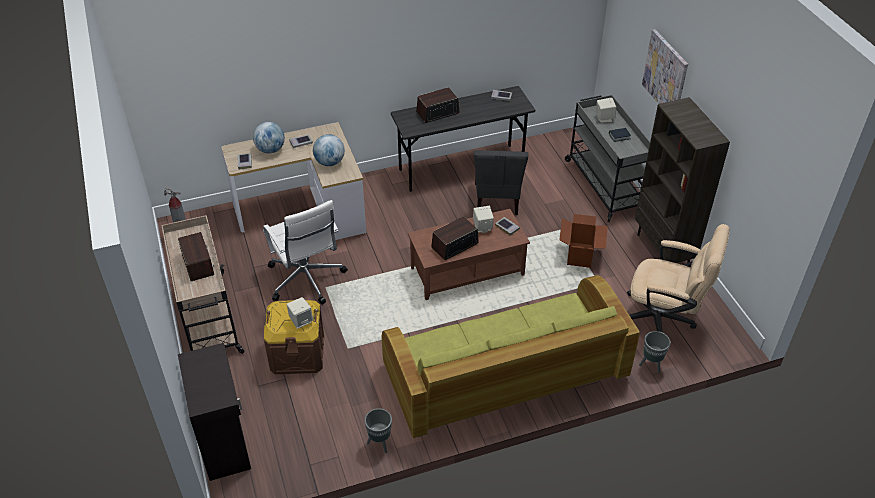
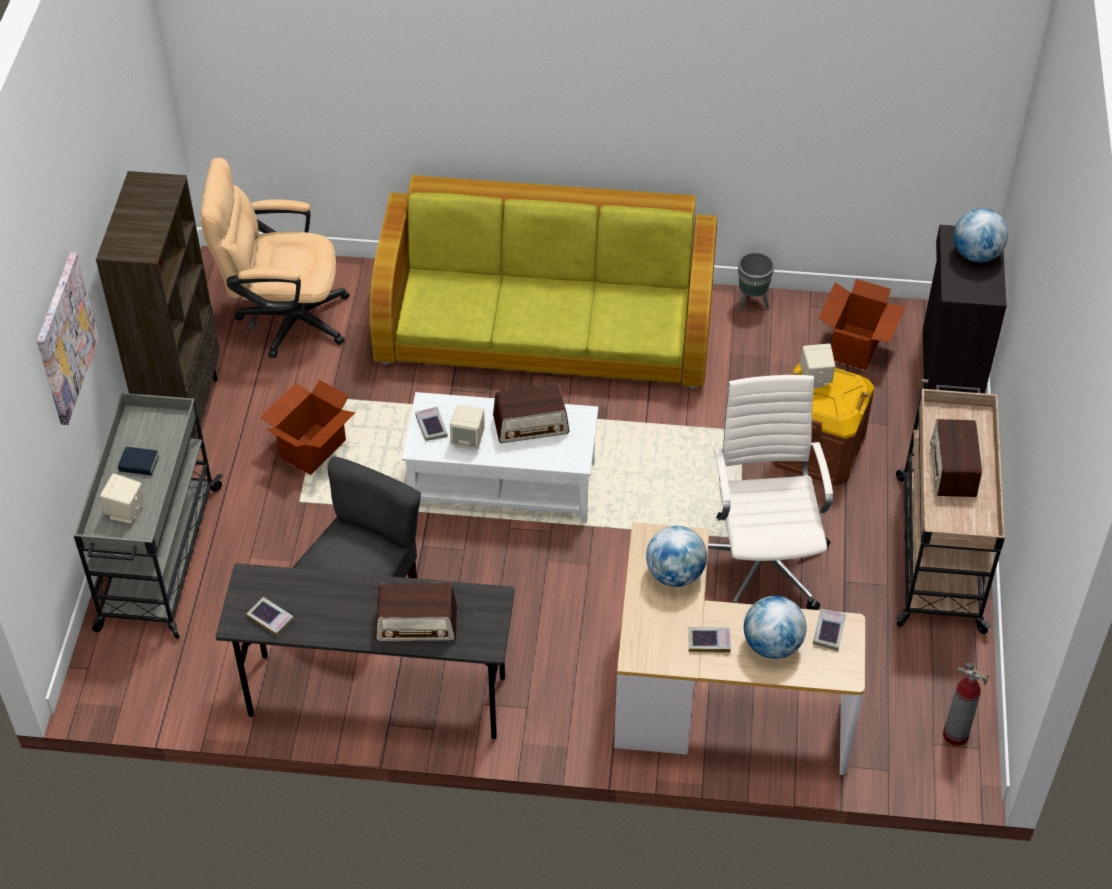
camera: 155 degrees left, 5 degrees up
(205, 387) = (976, 254): none -> globe
(294, 435) = (856, 347): none -> cardboard box
(467, 272) = (503, 484): brown coffee table -> white coffee table
(651, 365) = (354, 273): grey planter -> none
(663, 319) = (283, 318): beige office chair -> beige office chair turned 45 degrees counterclockwise

